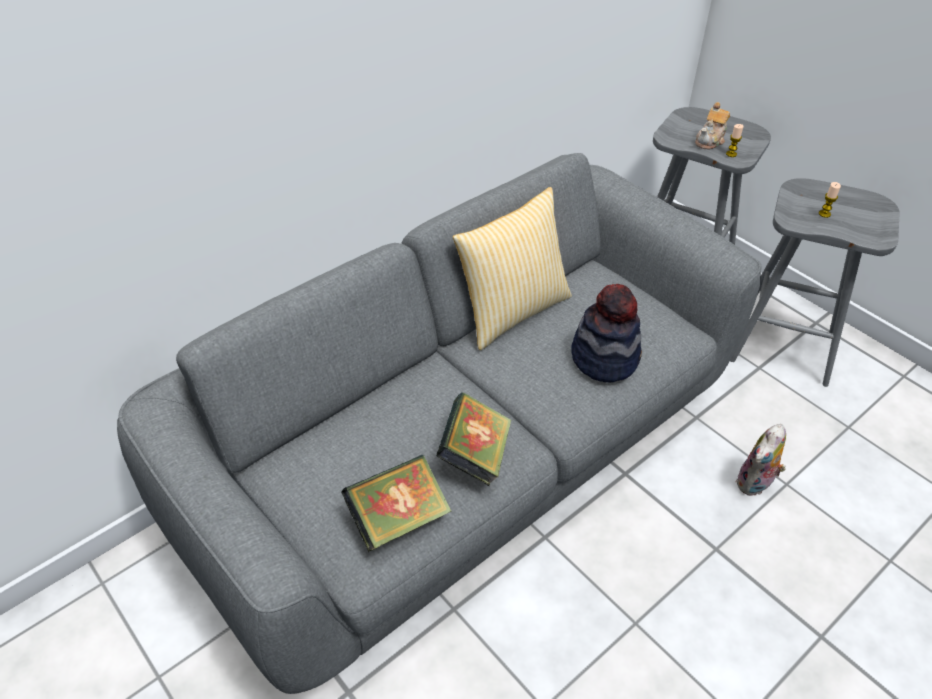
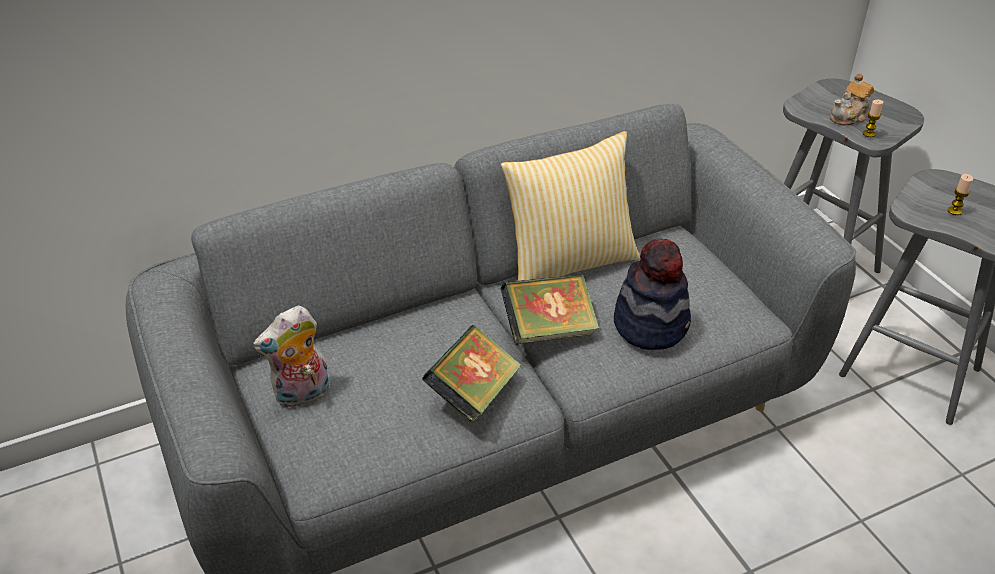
camera: 15 degrees right, 5 degrees down
(398, 519) = (372, 439): book -> book (548, 330)
(755, 484) = (823, 513): plush toy -> plush toy (302, 395)

